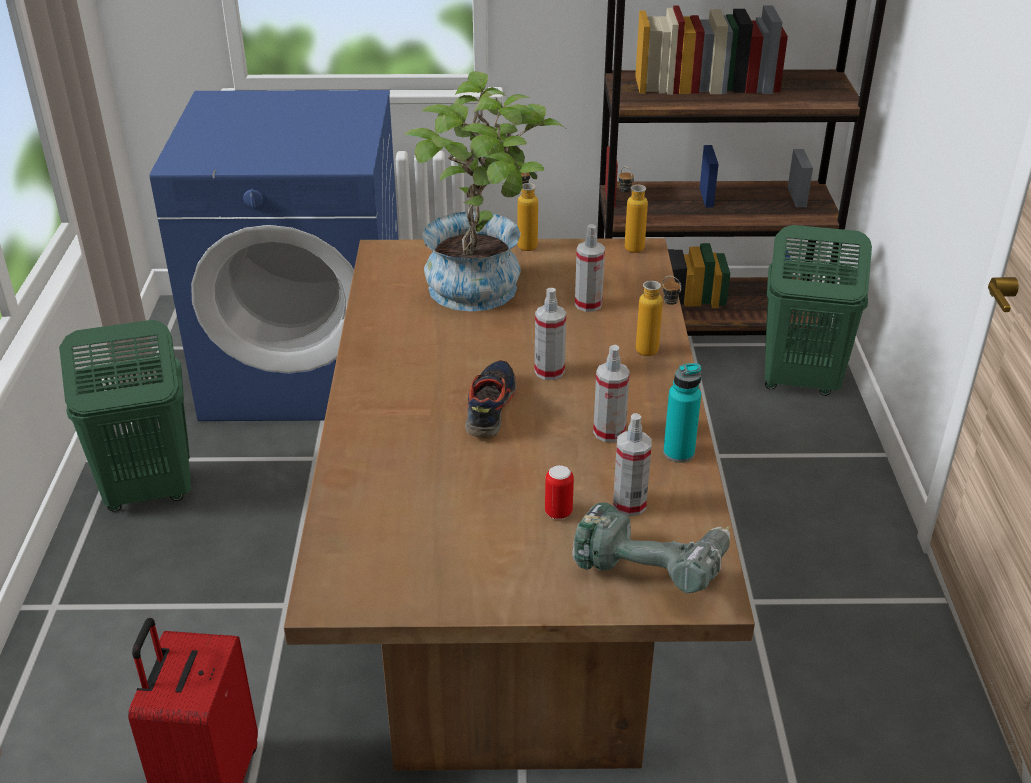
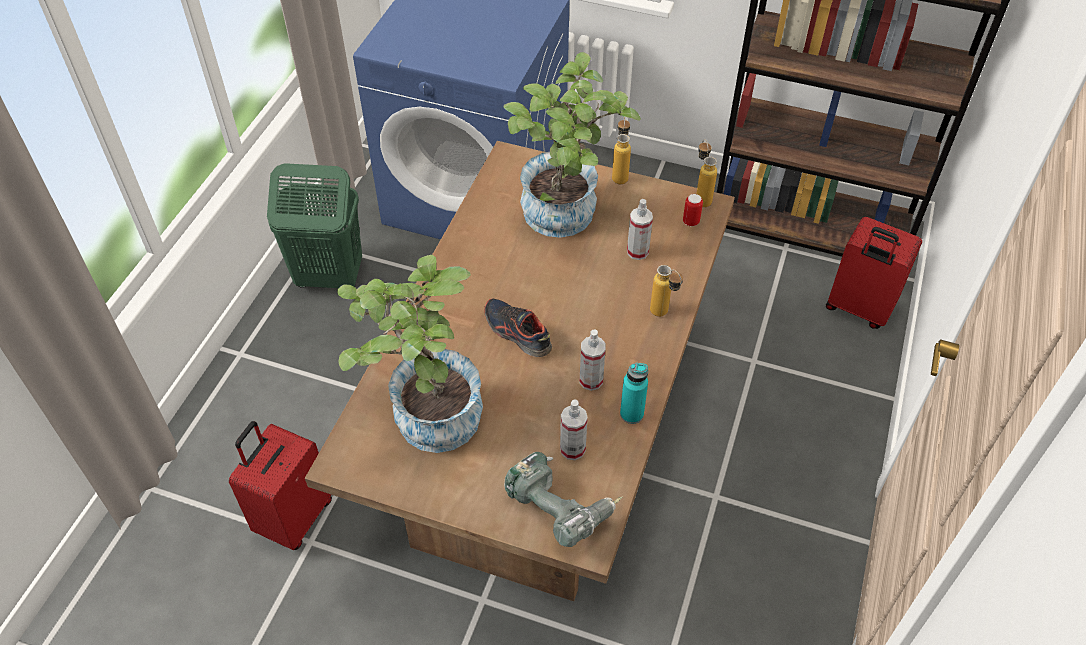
camera: 20 degrees right, 15 degrees up
(418, 516) = (425, 415): none -> potted plant
(489, 407) = (517, 333): shoe -> shoe turned 75 degrees counterclockwise
(549, 371) = (576, 310): spray bottle -> none
(558, 512) = (520, 441): can -> can (691, 222)
(799, 381) = (858, 309): green laundry basket -> red suitcase

